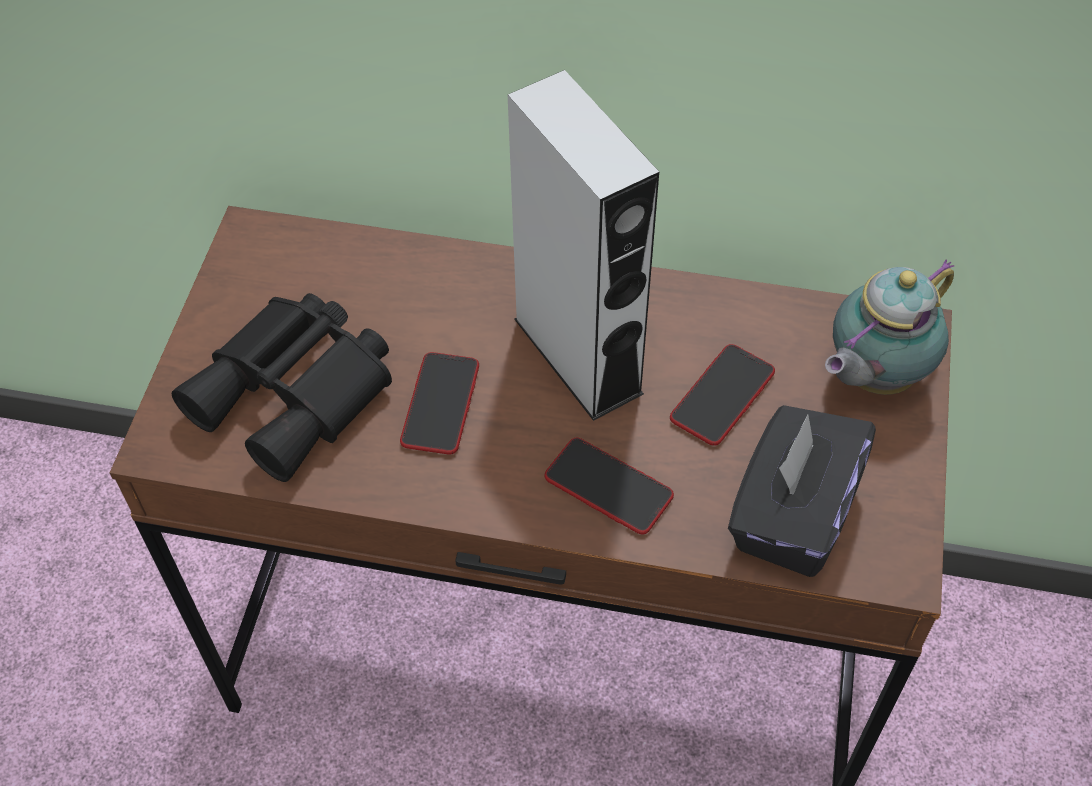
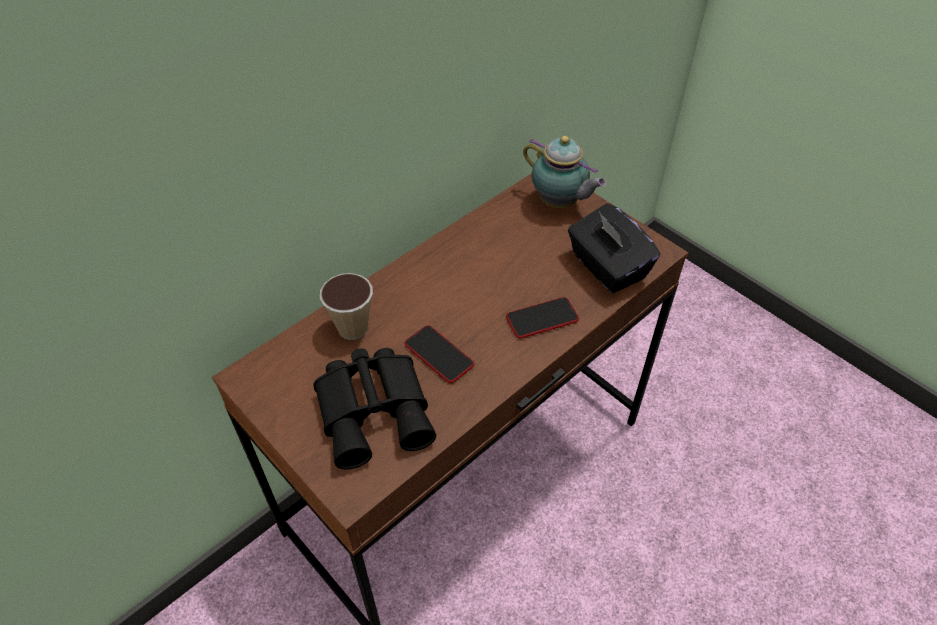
camera: 55 degrees left, 5 degrees down
(408, 286) = (352, 328): none -> cup
(577, 355) = (459, 288): grey speaker -> none
(722, 396) = (527, 253): phone -> none
(872, 377) = (559, 204): teapot -> teapot turned 45 degrees counterclockwise

